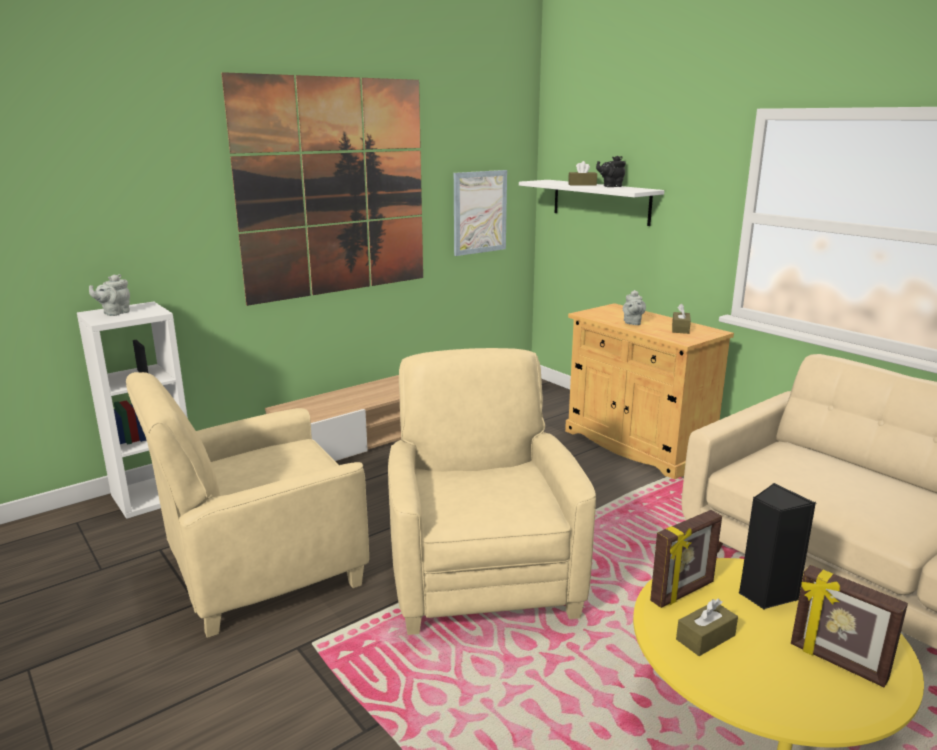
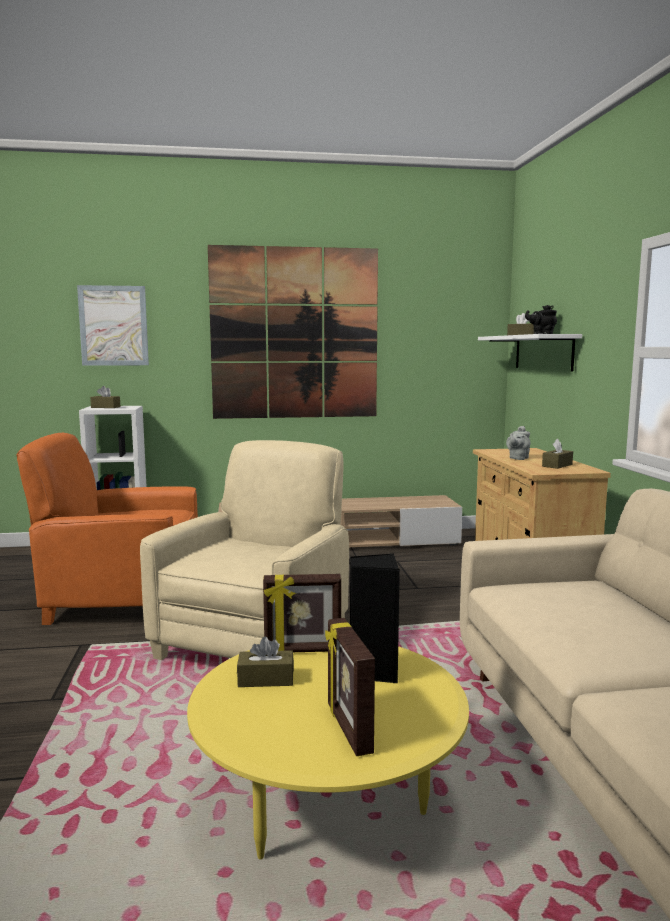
camera: 30 degrees right, 10 degrees down
(114, 313) = (105, 407): grey teapot -> brown tissue box
(261, 568) = (122, 599): beige armchair -> orange armchair
(479, 212) = (440, 363): picture -> picture (113, 326)

